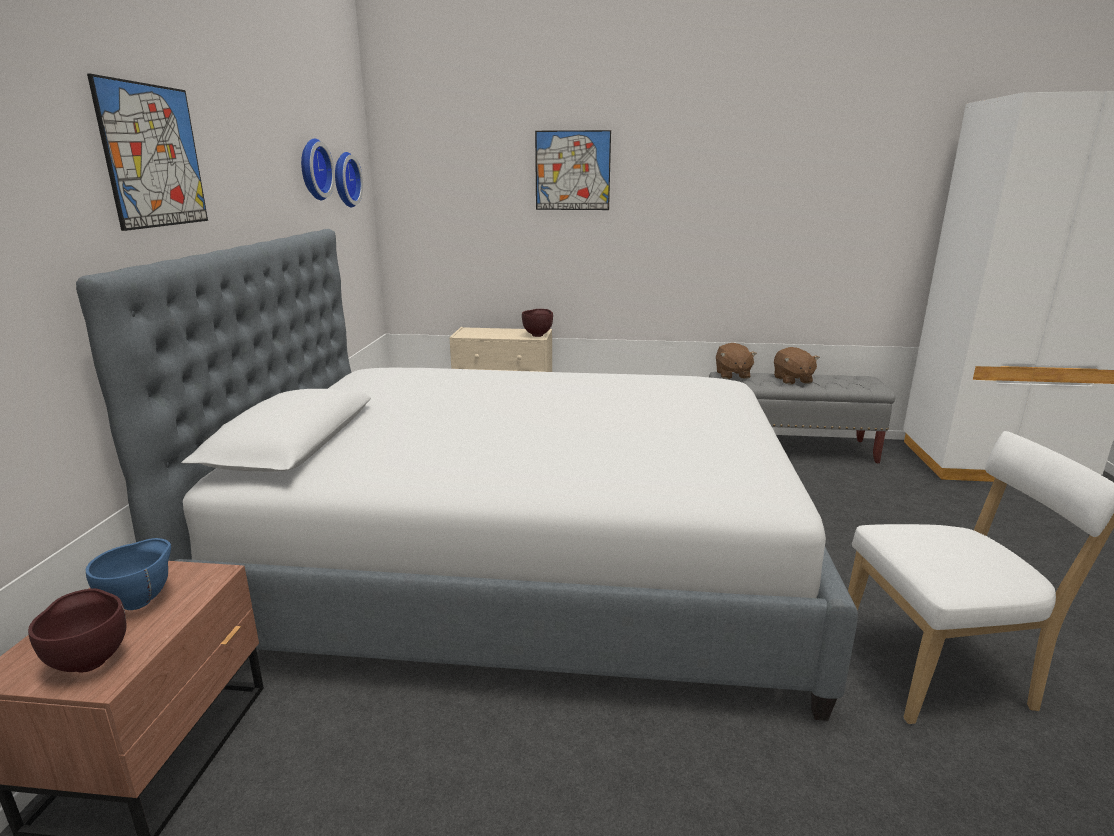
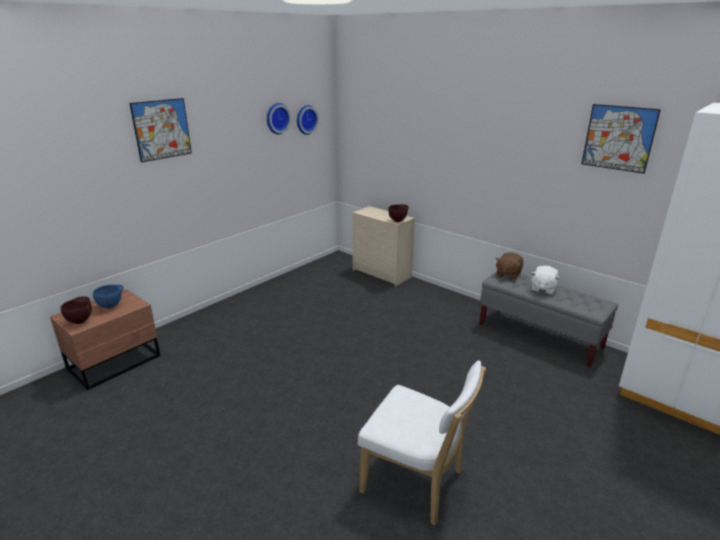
camera: 35 degrees right, 5 degrees up
(522, 564) = (299, 346): bed -> none
(572, 170) = (431, 122): picture -> picture (618, 138)
(792, 380) = (542, 289): brown plush toy -> white plush toy

